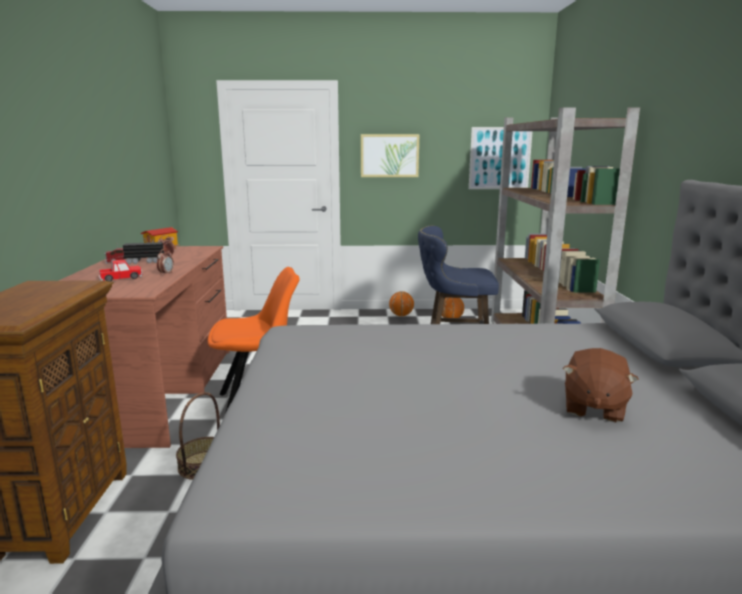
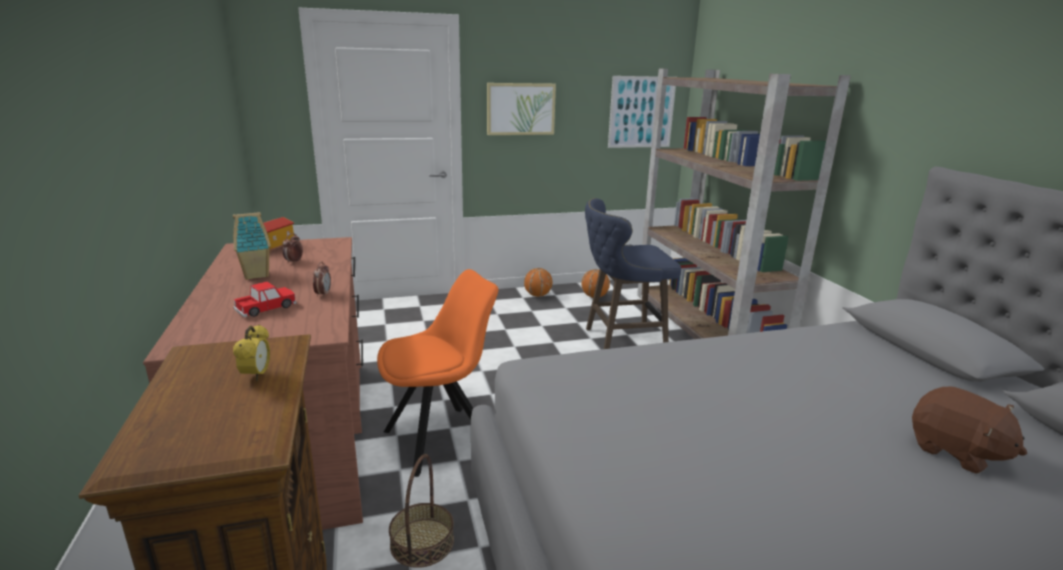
camera: 15 degrees left, 5 degrees up
(53, 295) = (257, 376): none -> alarm clock
(135, 262) = (257, 275): toy truck -> toy house
(593, 407) = (956, 452): brown plush toy -> brown plush toy turned 45 degrees counterclockwise

